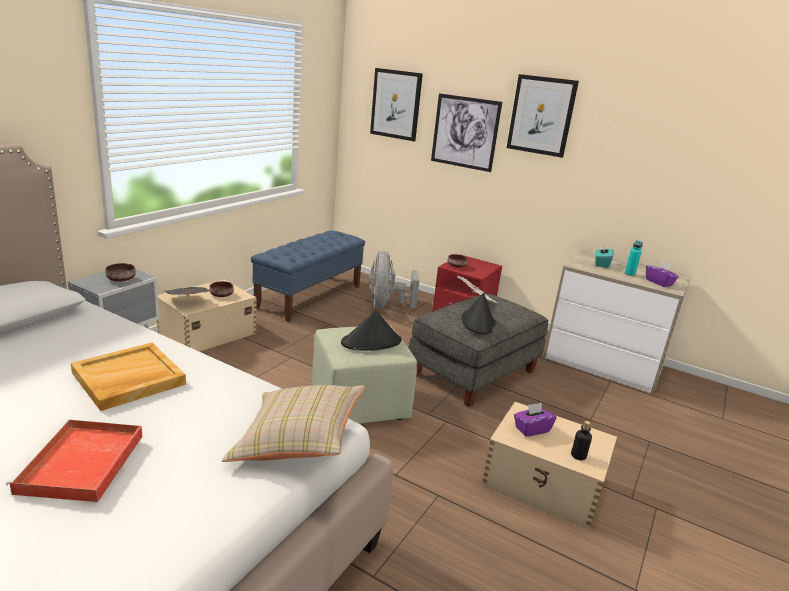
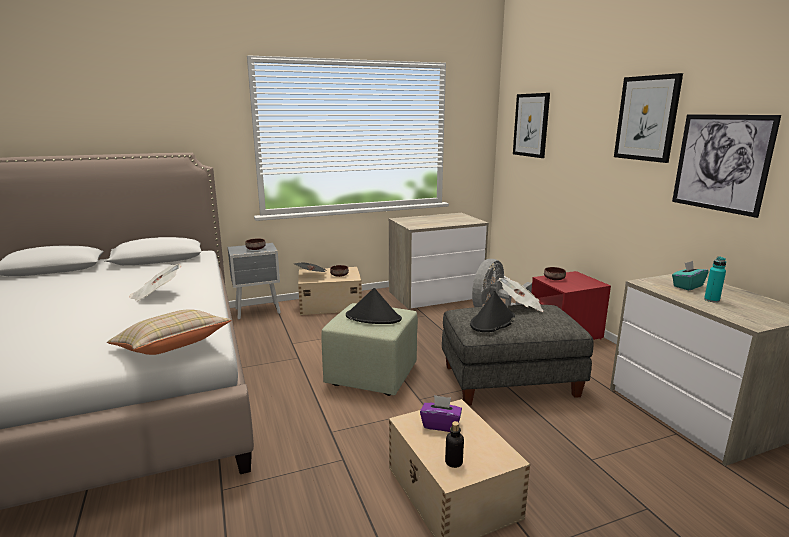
camera: 40 degrees right, 5 degrees down
(81, 465) = (60, 326): red tray -> none
(128, 379) = (156, 295): beige tray -> newspaper
(310, 297) = (435, 294): blue bench -> dresser
(465, 132) = (581, 145): picture -> picture (721, 163)
(659, 282) = (744, 314): purple tissue box -> none

